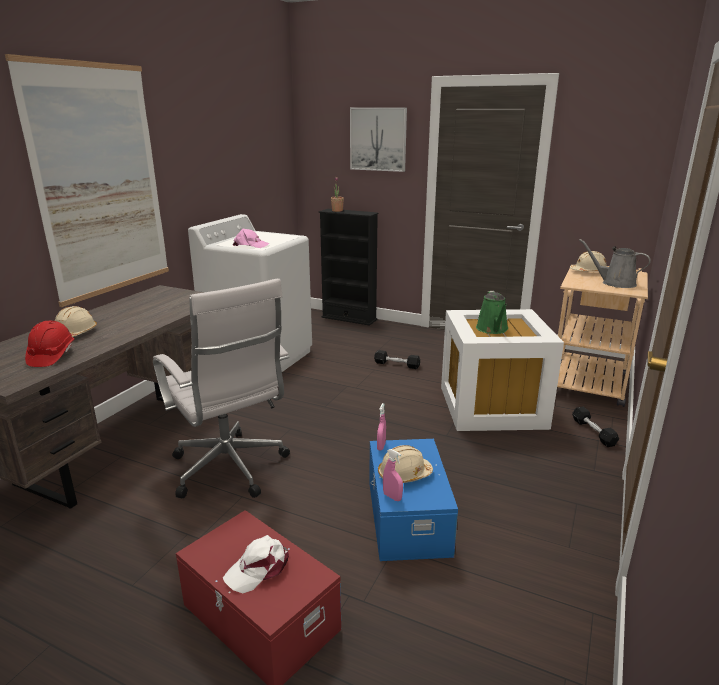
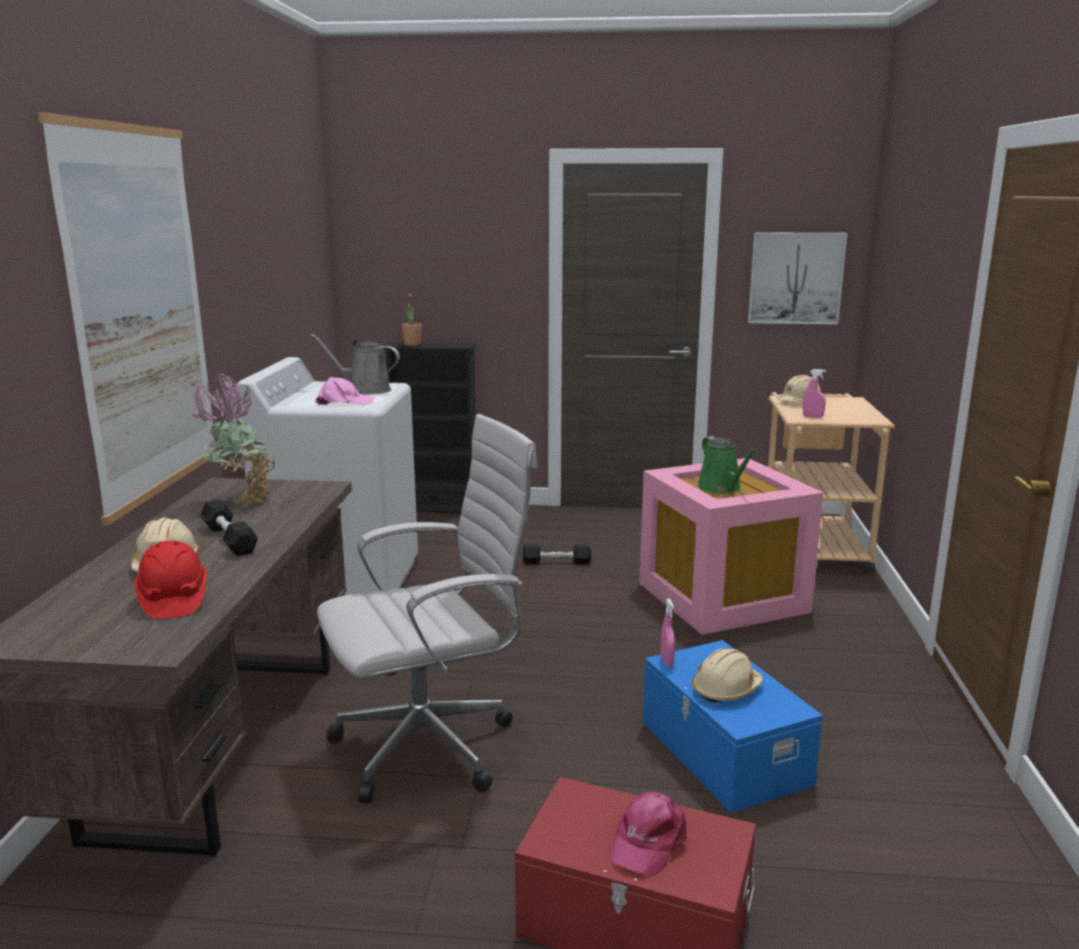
camera: 20 degrees left, 5 degrees down
(156, 301) = (241, 502): none -> potted plant
(231, 470) = (432, 746): white office chair -> white office chair turned 60 degrees counterclockwise
(259, 568) = (647, 841): white cap -> pink cap
(378, 139) = (470, 237): picture -> picture (795, 278)
(392, 497) = (735, 718): pink spray bottle -> pink spray bottle (812, 417)
(493, 406) = (723, 596): white storage box -> pink storage box
(593, 432) = (861, 607): black dumbbell -> black dumbbell (229, 539)
(615, 283) = (844, 413): grey watering can -> grey watering can (365, 390)

